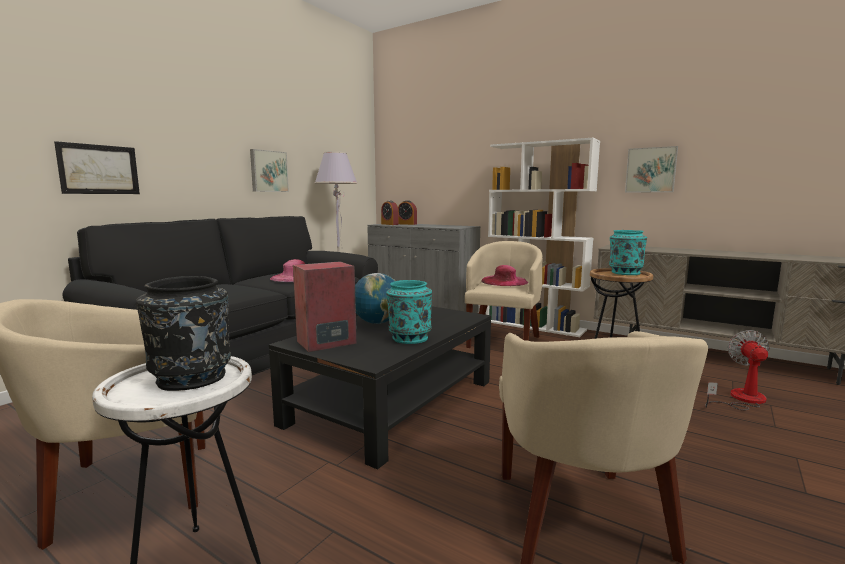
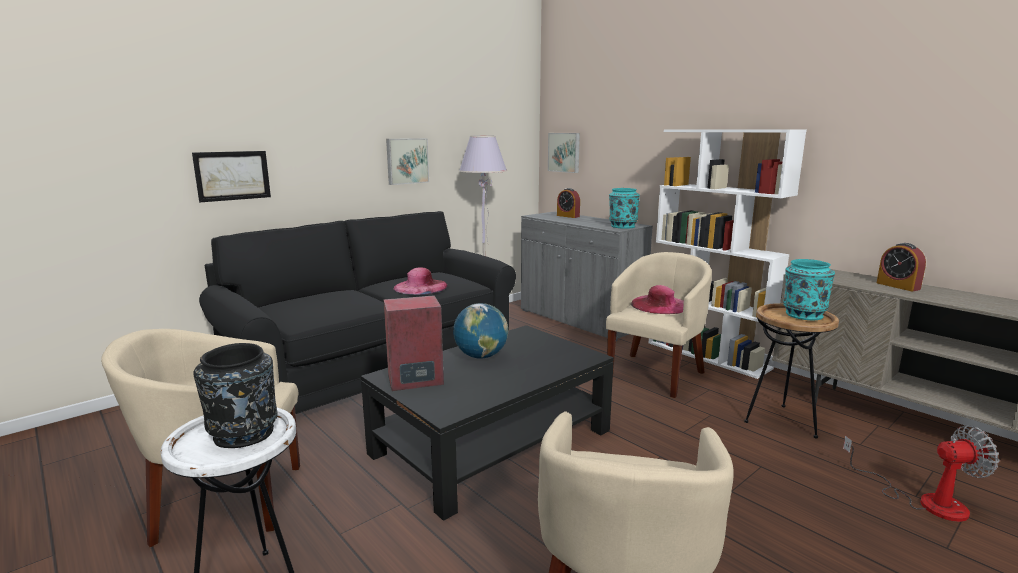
camera: 15 degrees right, 5 degrees up
(390, 224) = (547, 216): alarm clock -> alarm clock (898, 286)
(409, 338) = (501, 383): turquoise vase -> turquoise vase (622, 226)
(651, 170) = (872, 173): picture -> picture (564, 152)
(741, 399) = (925, 501): fan -> fan turned 60 degrees clockwise

